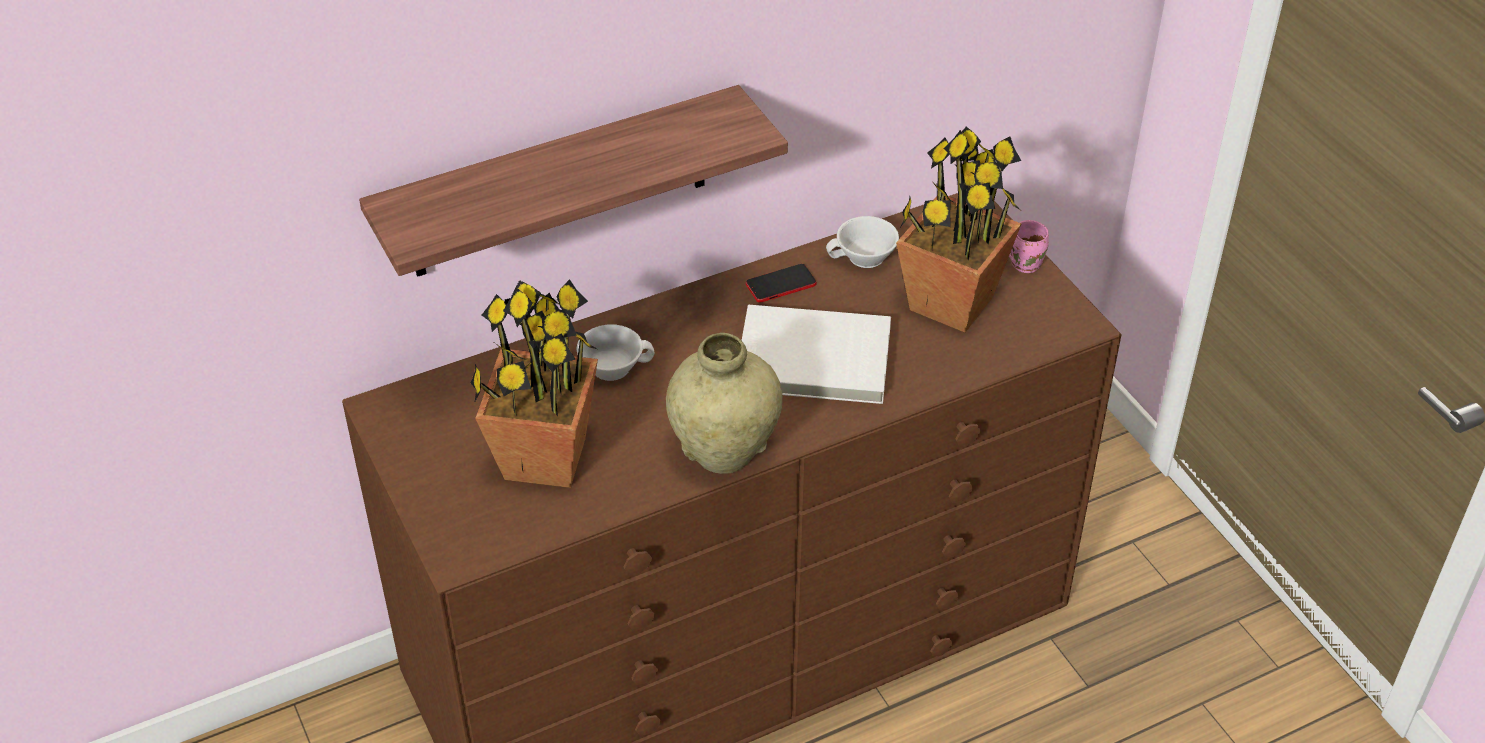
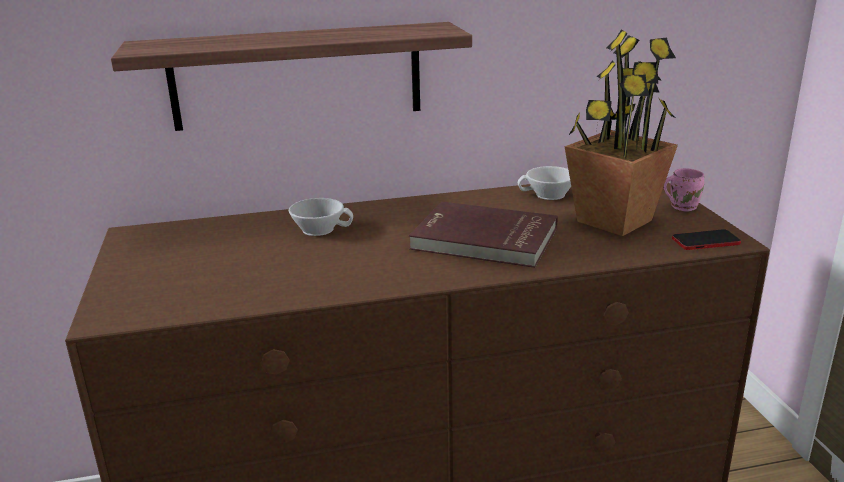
camera: 15 degrees right, 20 degrees down
(544, 459) = (226, 270): potted plant -> none
(724, 451) = (380, 281): beige vase -> none
(780, 284) = (476, 202): phone -> phone (705, 241)
(813, 361) = (484, 240): white book -> red book

